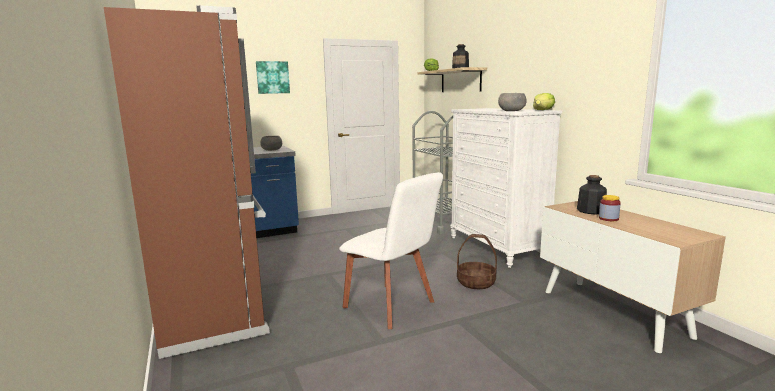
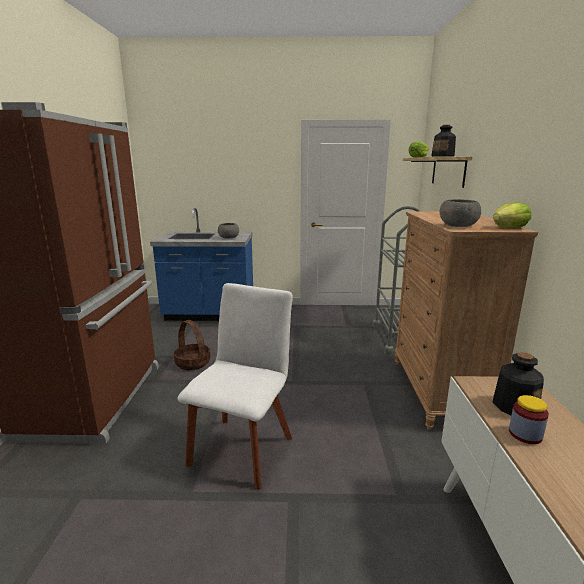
camera: 25 degrees right, 5 degrees up
(272, 77) = (245, 162): picture -> none
(392, 306) = (243, 447): white chair -> white chair turned 135 degrees counterclockwise
(476, 282) = (365, 441): basket -> basket (193, 363)
(497, 247) = (438, 392): white dresser -> brown dresser

